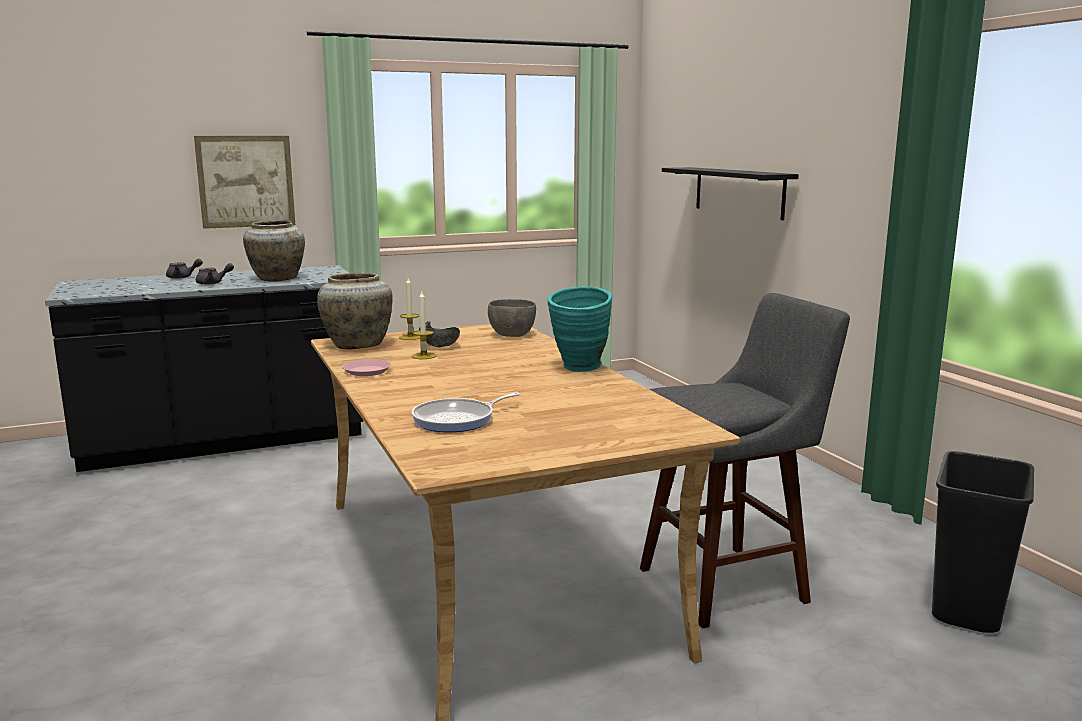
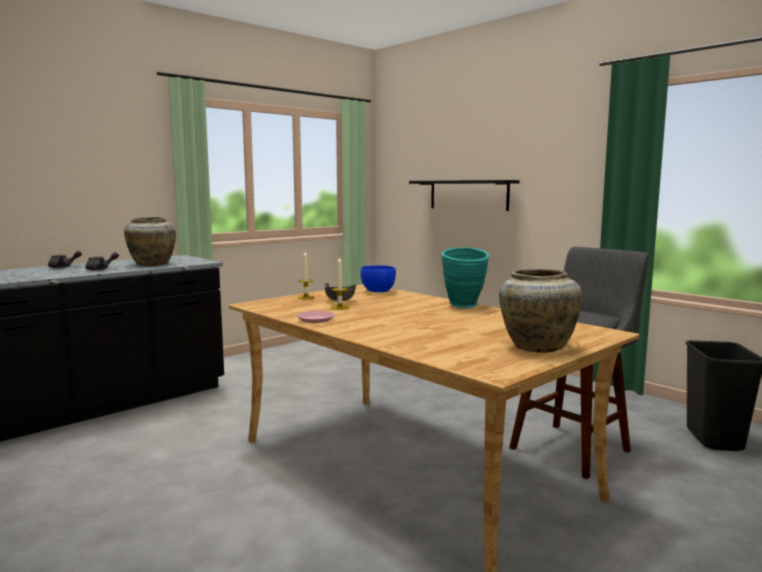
camera: 20 degrees left, 5 degrees down
(246, 181) = (104, 189): picture -> none
(358, 345) = (275, 305): beige vase -> beige vase (536, 347)
(458, 420) = (445, 342): frying pan -> none
(511, 335) = (378, 291): grey bowl -> blue bowl

